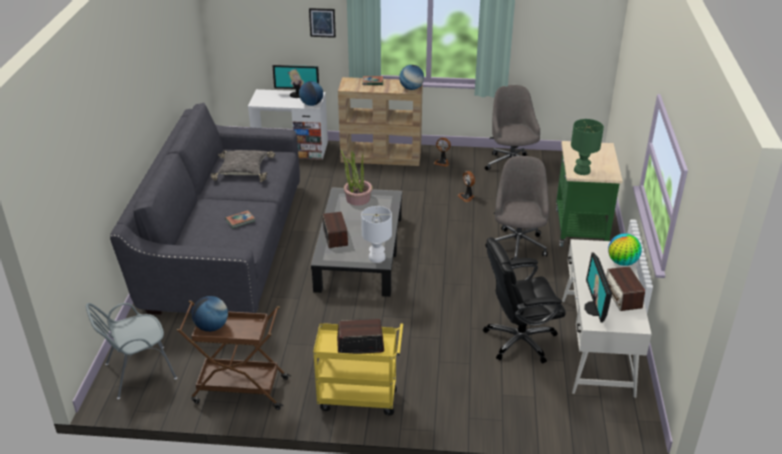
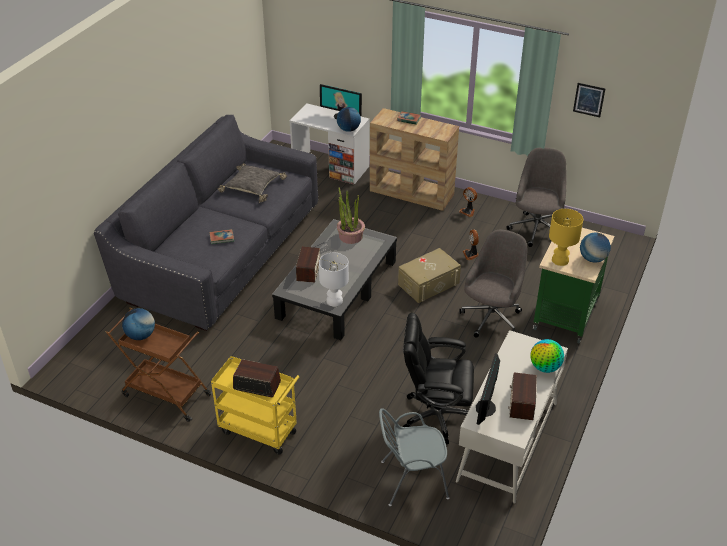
camera: 20 degrees right, 5 degrees up
(137, 372) = (93, 356): grey chair -> grey chair (411, 480)
(322, 22) = (370, 51): picture -> picture (589, 99)
(411, 88) = (442, 133): globe -> globe (592, 259)
(443, 229) = (428, 284): none -> beige storage box
(581, 170) = (560, 260): green table lamp -> yellow table lamp

